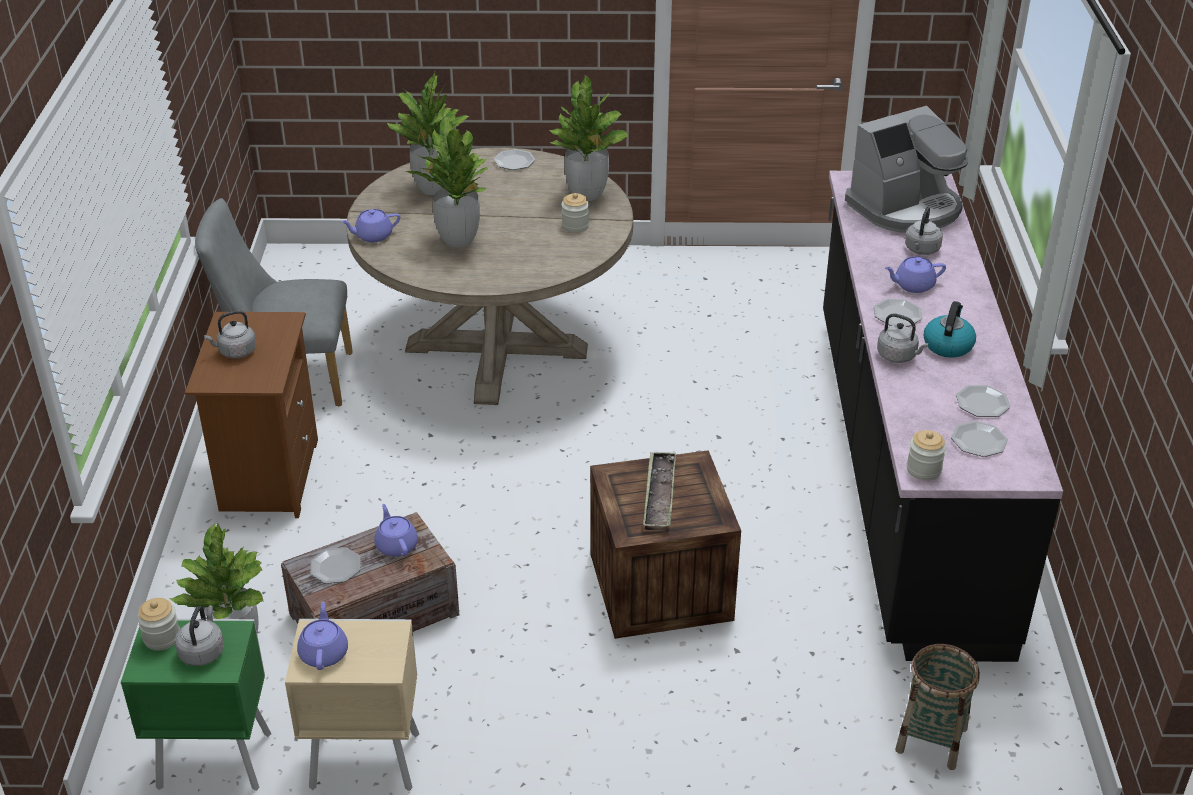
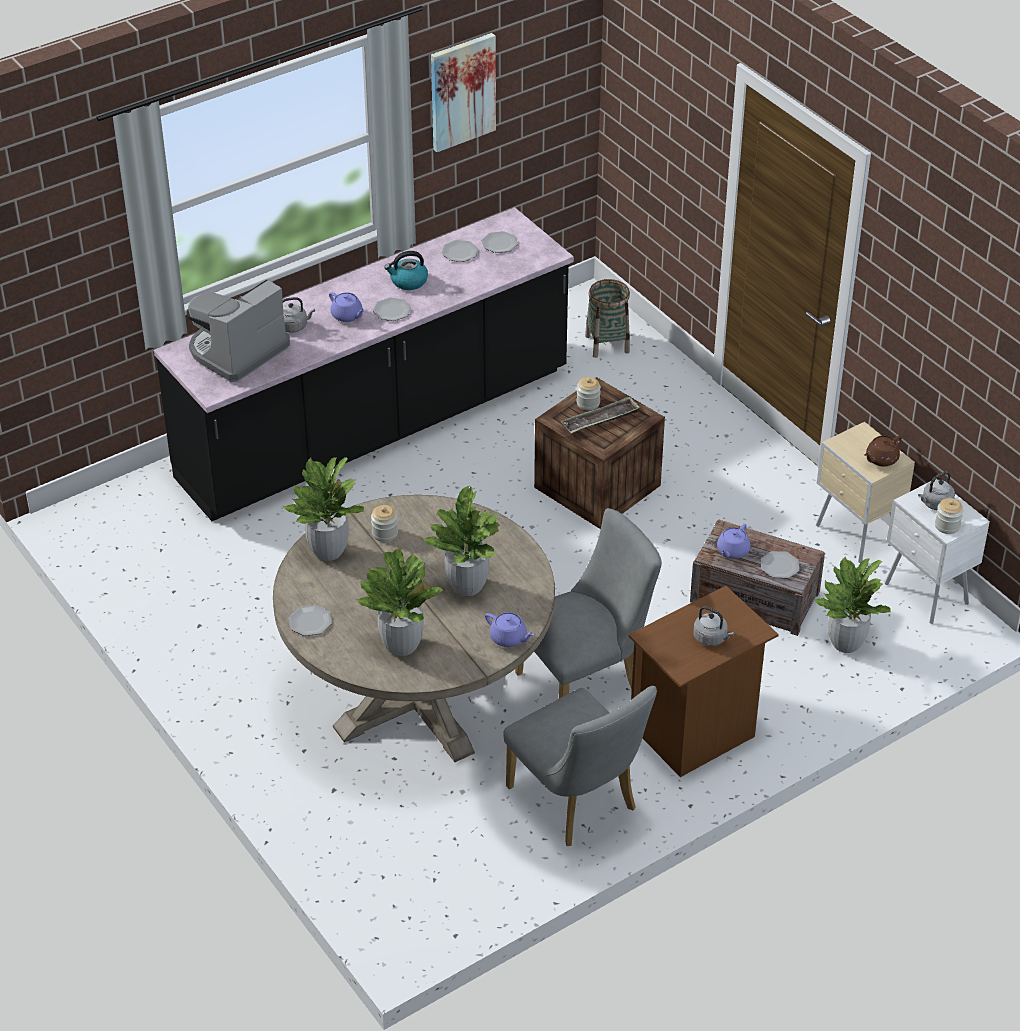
camera: 125 degrees left, 5 degrees up
(212, 760) = (926, 595): green nightstand -> white nightstand
(324, 652) = (881, 459): purple teapot -> brown teapot
(406, 445) = (586, 680): none -> grey chair
(898, 356) = (441, 296): grey kettle -> none
(906, 208) = (237, 351): coffee machine -> coffee machine turned 75 degrees counterclockwise
(923, 469) = (547, 254): jar -> jar (588, 403)
(1136, 274) = (462, 91): none -> picture

